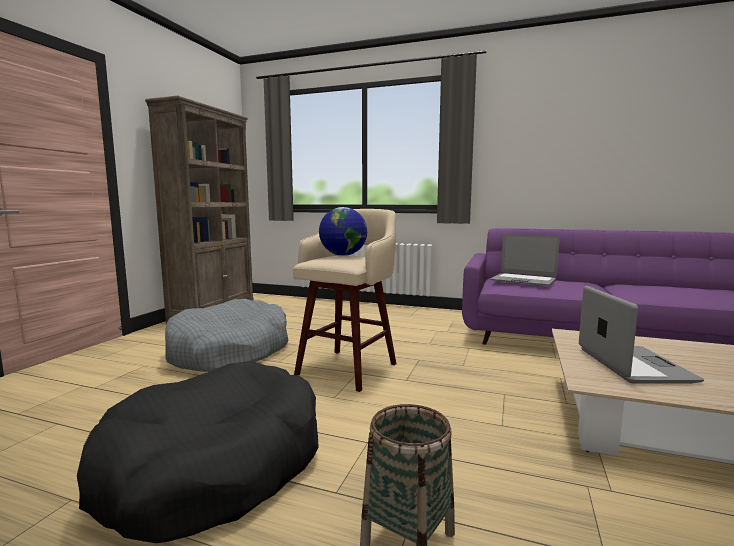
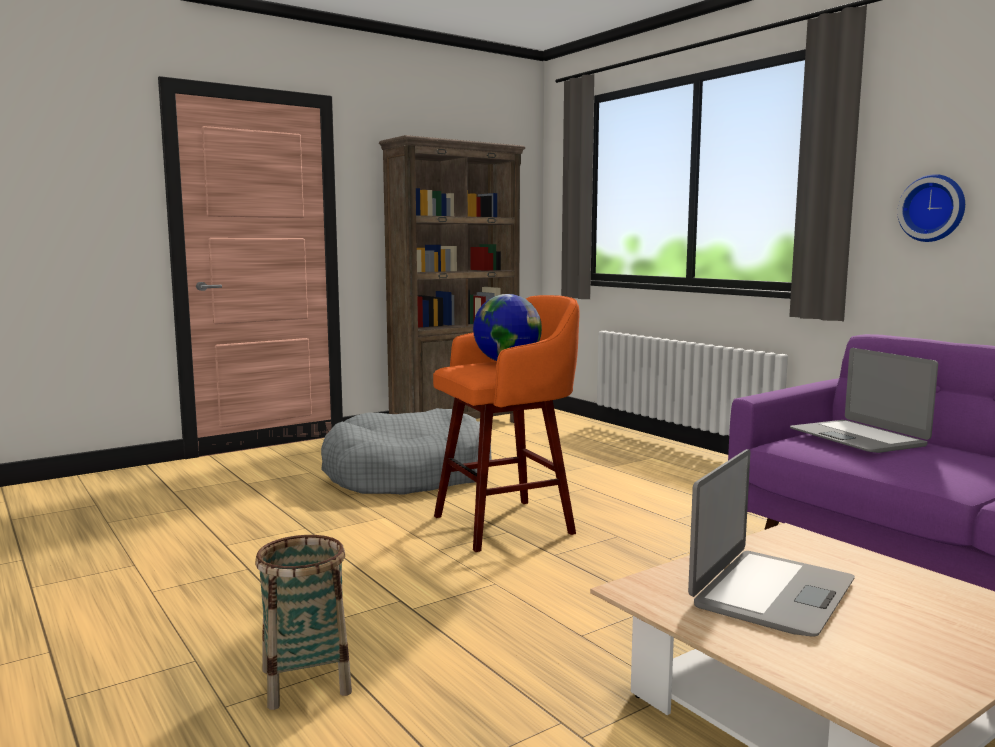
camera: 35 degrees right, 0 degrees up
(214, 466) = (247, 575): black dog bed -> none
(349, 368) = (507, 524): beige stool -> orange stool
(510, 164) = (933, 208): none -> wall clock

